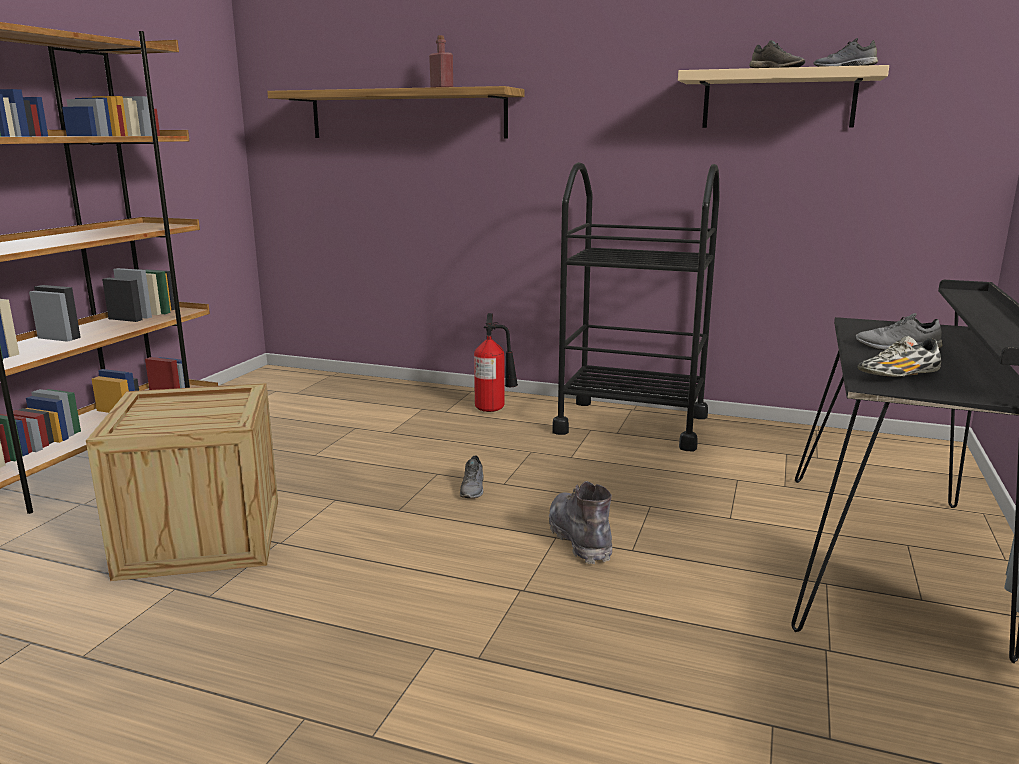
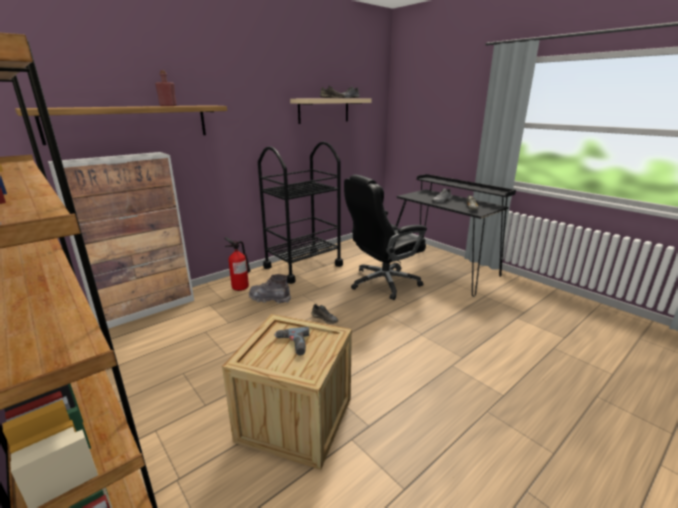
camera: 60 degrees left, 5 degrees up
(194, 411) = (292, 345): none -> power drill
(375, 385) = (146, 309): none -> cabinet
(580, 539) = (392, 310): grey boot -> grey boot (269, 299)
(682, 505) = (382, 283): none -> black office chair

